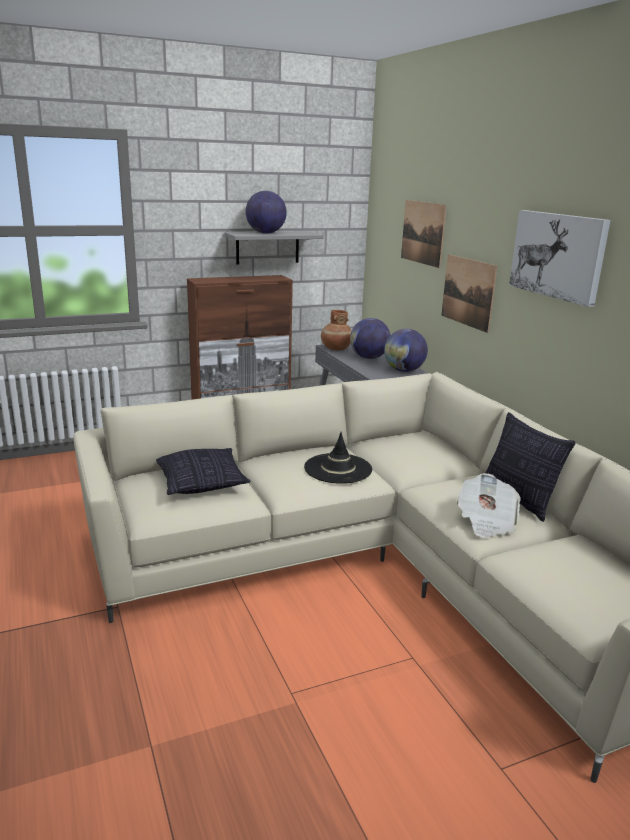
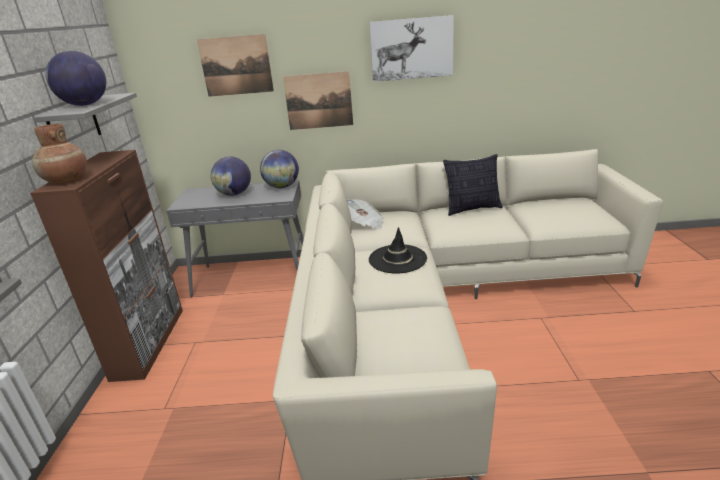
camera: 65 degrees left, 5 degrees up
(201, 483) = (395, 332): pillow -> none
(335, 348) = (190, 203): brown vase -> brown vase (66, 181)
(486, 521) = (497, 223): newspaper -> newspaper (365, 224)

